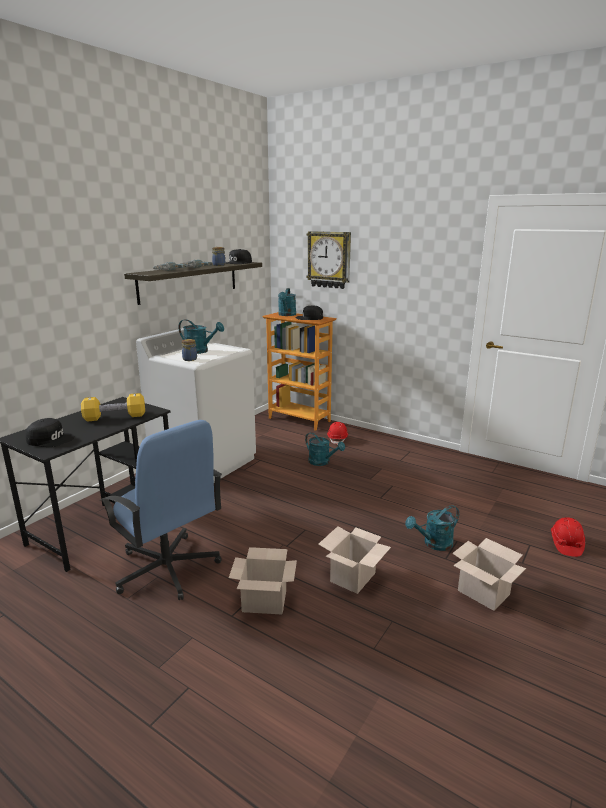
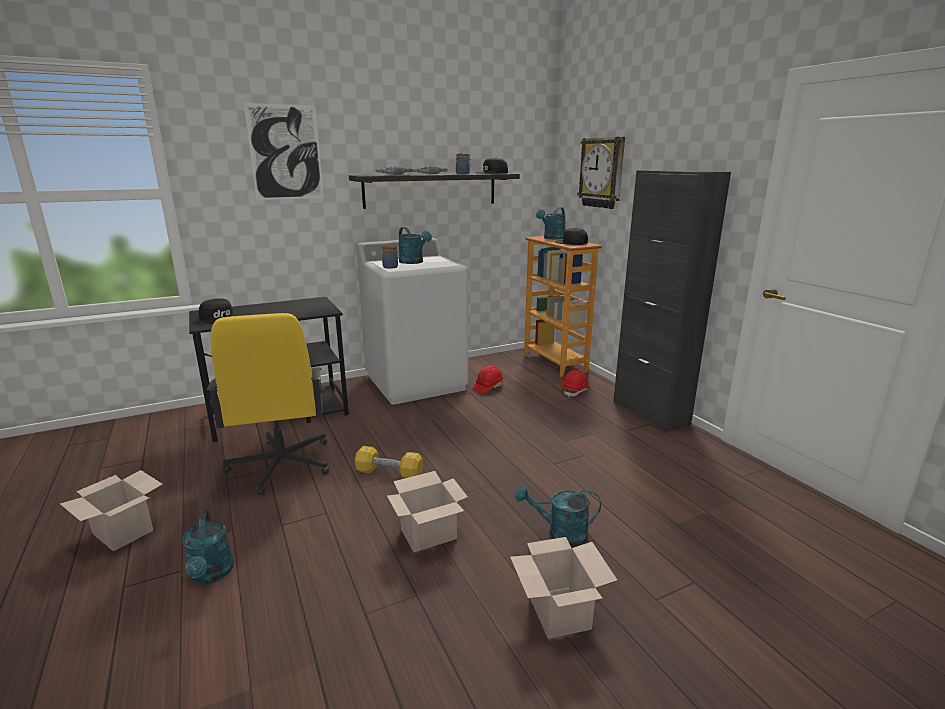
camera: 30 degrees right, 0 degrees up
(67, 255) = (285, 152): none -> picture
(115, 417) = (291, 310): yellow dumbbell -> yellow dumbbell (389, 473)
(167, 569) = (281, 465): blue office chair -> yellow office chair
(265, 600) = (323, 523): cardboard box -> cardboard box (124, 532)
(322, 462) = (531, 410): turquoise watering can -> turquoise watering can (211, 575)
(402, 443) = (650, 412): none -> black cabinet
(566, 544) = (756, 602): red hard hat -> red hard hat (488, 387)

